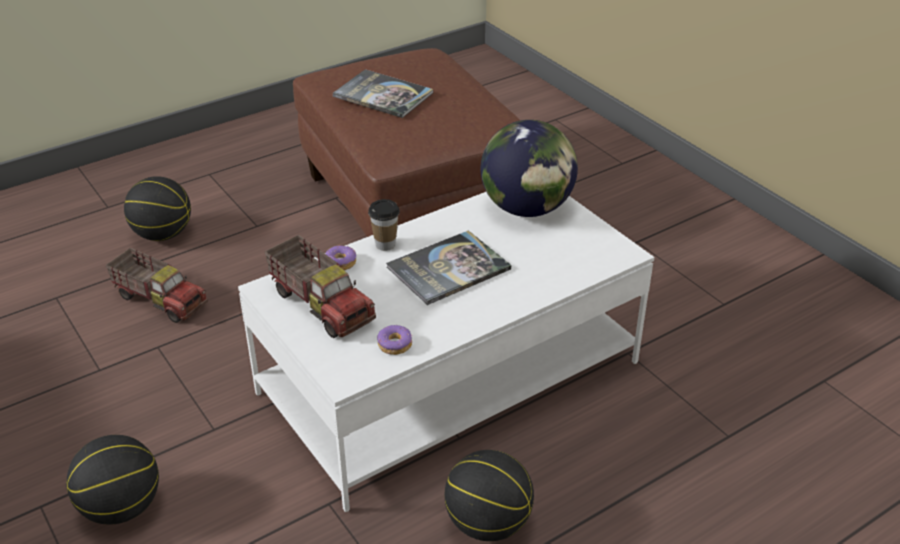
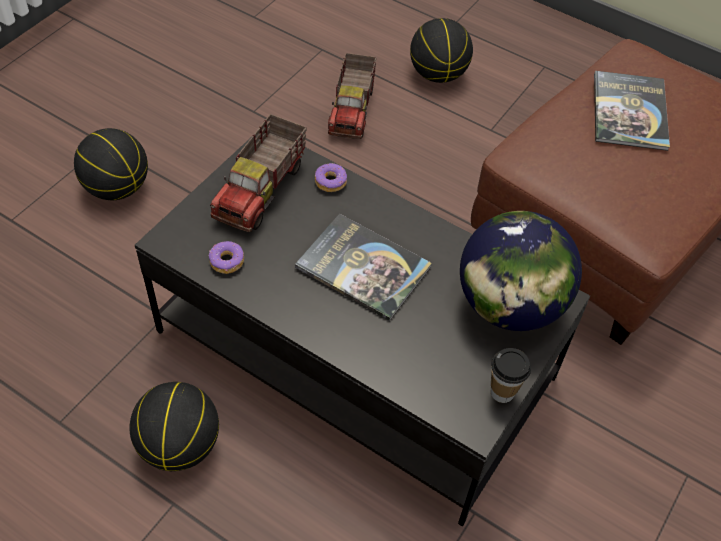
camera: 65 degrees right, 15 degrees up
(385, 244) = (376, 205): cup -> cup (502, 392)
(450, 377) = (356, 355): white coffee table -> black coffee table

